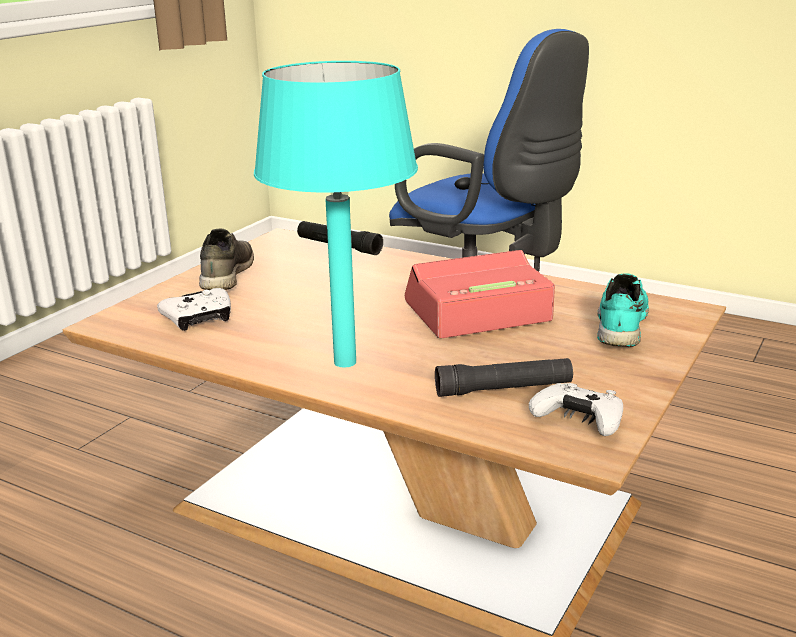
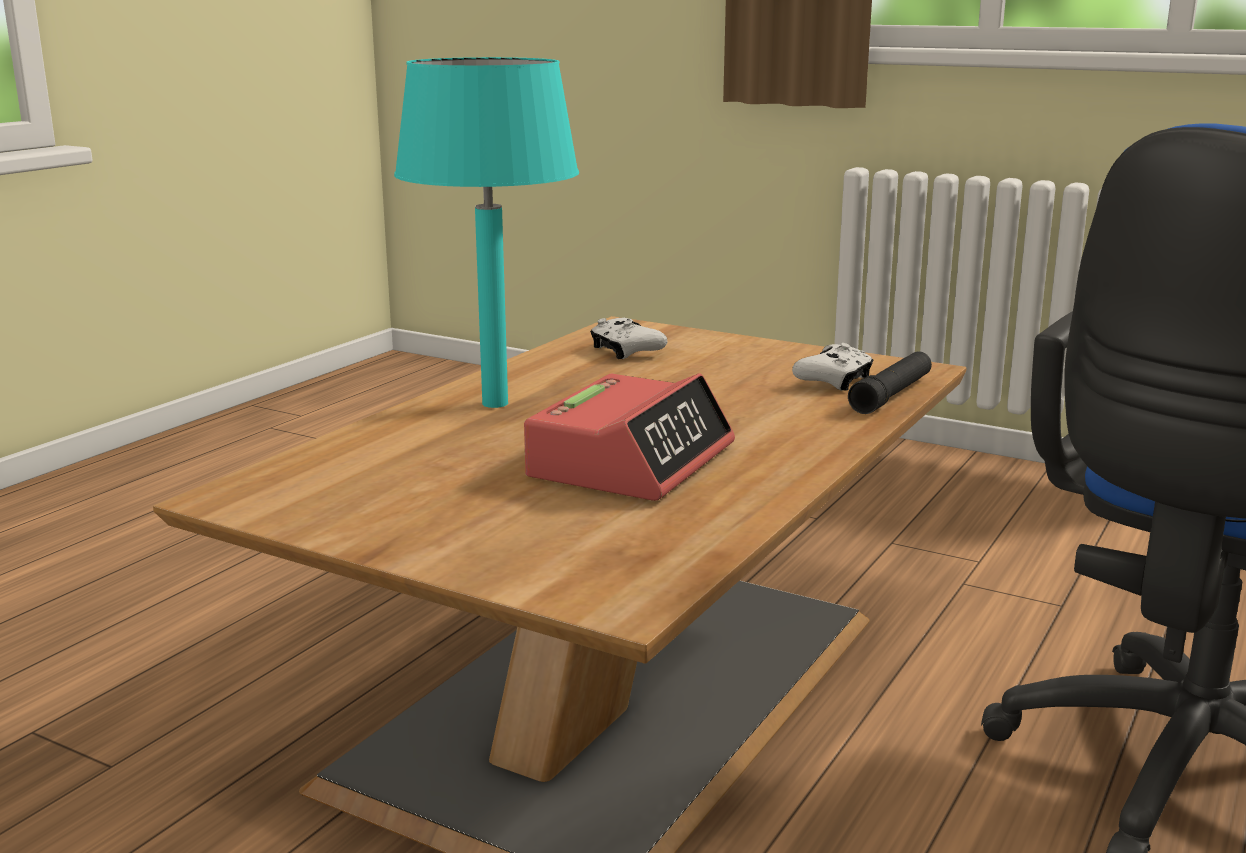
camera: 90 degrees right, 5 degrees down
(225, 275) = (763, 353): grey shoe -> none
(476, 312) = (632, 461): alarm clock -> alarm clock turned 45 degrees clockwise
(504, 389) = (392, 466): black flashlight -> none
(579, 421) = (290, 495): white game controller -> white game controller (834, 381)
(619, 325) = (566, 543): turquoise shoe -> none

